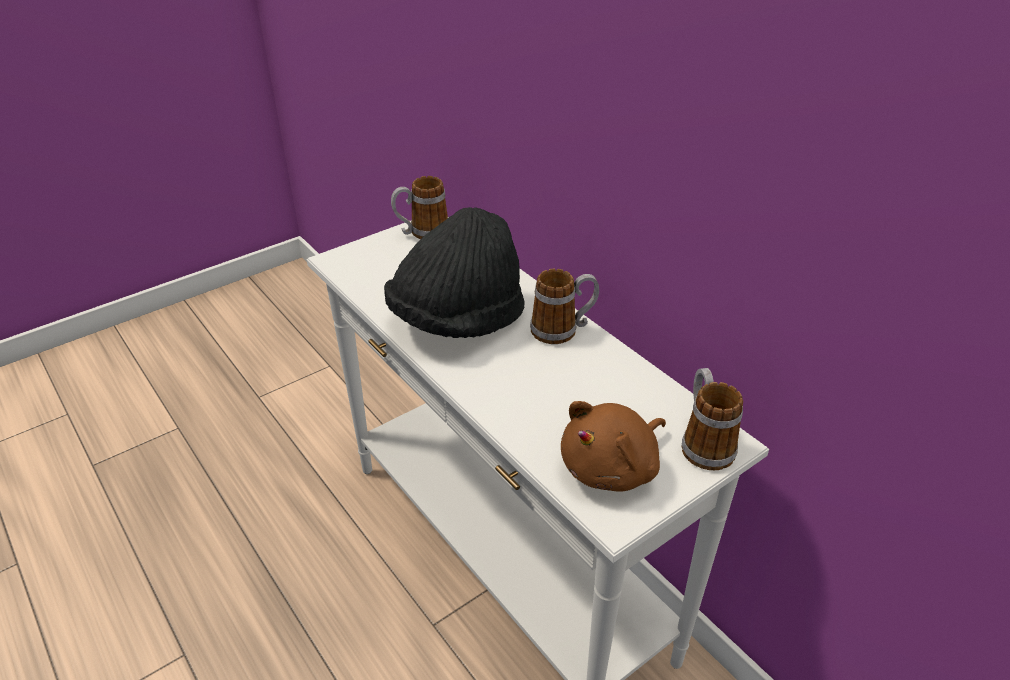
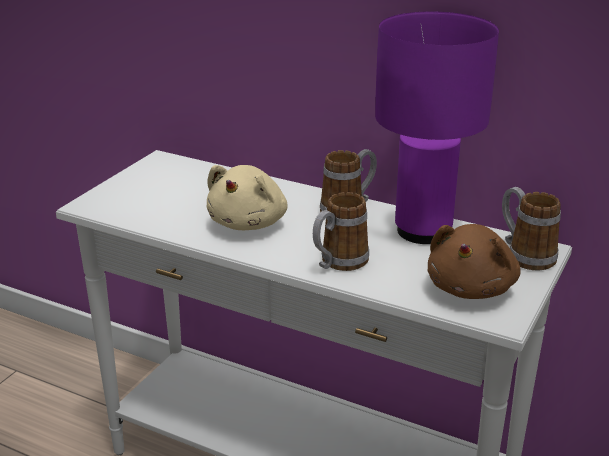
camera: 25 degrees left, 10 degrees down
(422, 233) = (157, 169): mug -> mug (338, 263)
(457, 319) = (249, 222): black hat -> beige plush toy
(619, 379) = (424, 231): none -> purple table lamp

